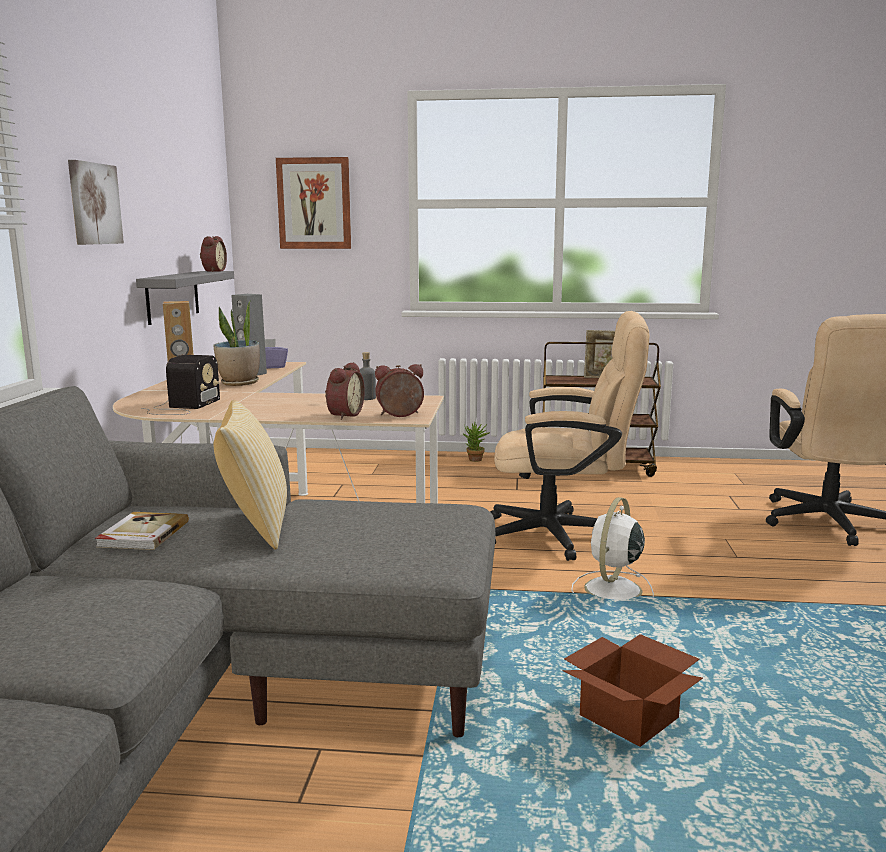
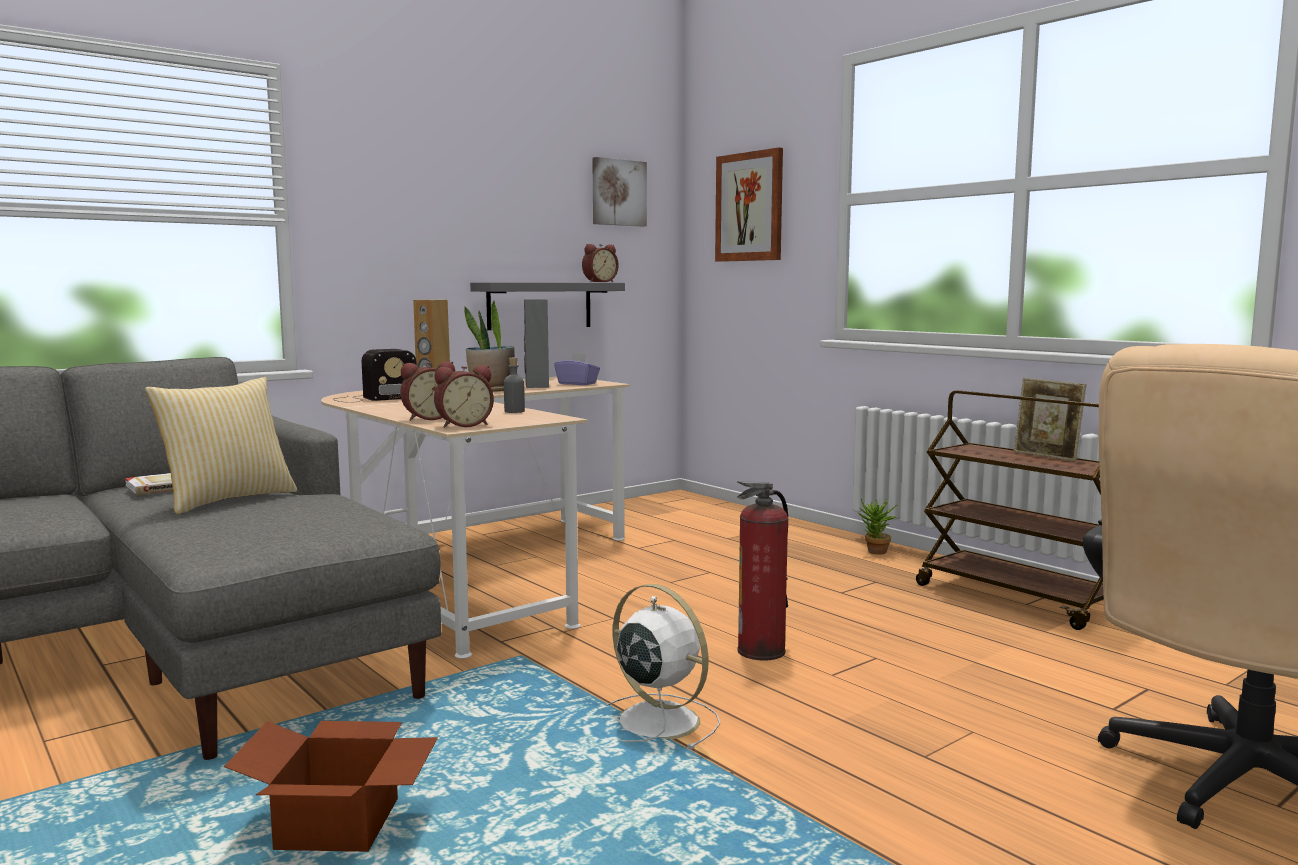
camera: 45 degrees right, 5 degrees down
(94, 204) = (407, 207): picture -> picture (618, 192)
(400, 415) = (463, 425): alarm clock -> alarm clock turned 120 degrees clockwise
(563, 535) = (761, 651): beige office chair -> fire extinguisher
(612, 590) = (655, 720): white fan -> white fan turned 60 degrees clockwise

